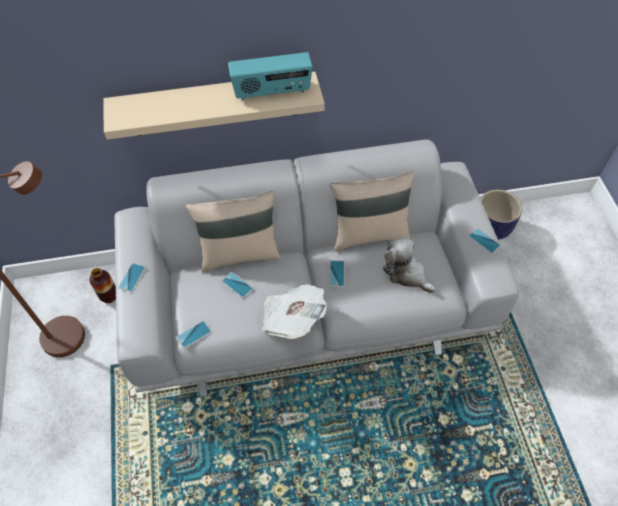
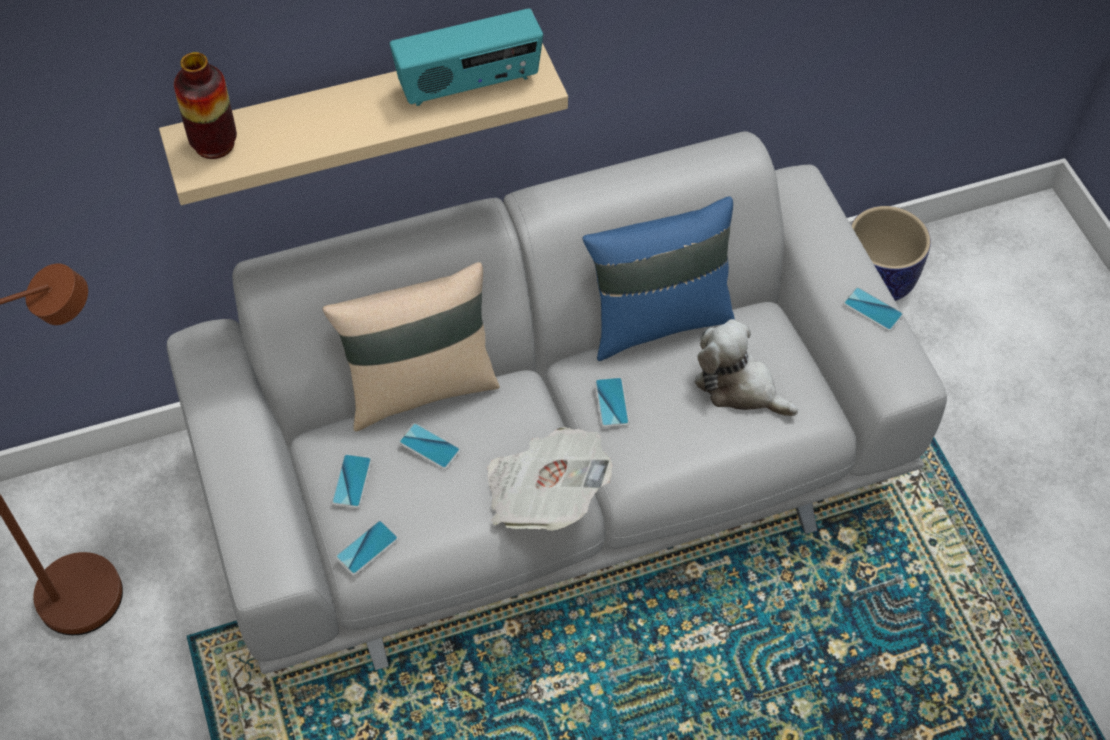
camera: 10 degrees left, 0 degrees up
(109, 296) = (154, 504): vase -> vase (214, 144)
(132, 277) = (232, 457): phone -> phone (351, 481)
(369, 233) = (657, 320): beige pillow -> blue pillow

